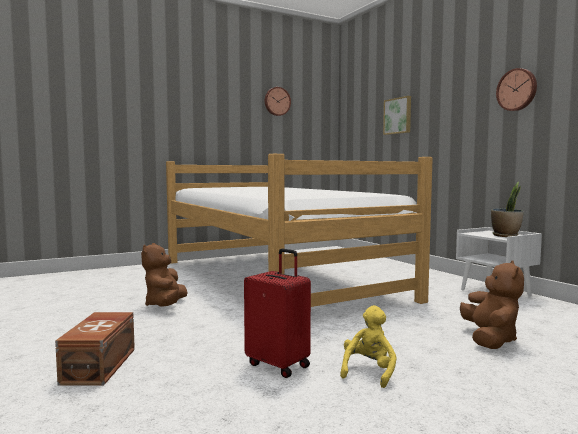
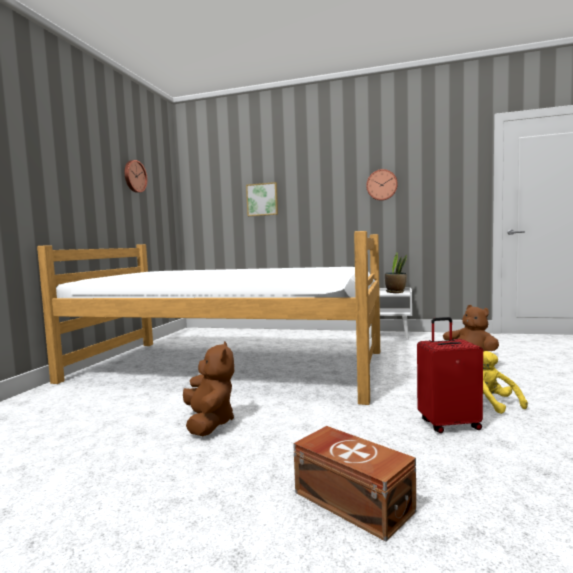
camera: 45 degrees left, 0 degrees up
(165, 305) = (209, 423): brown plush toy -> brown plush toy turned 150 degrees counterclockwise

